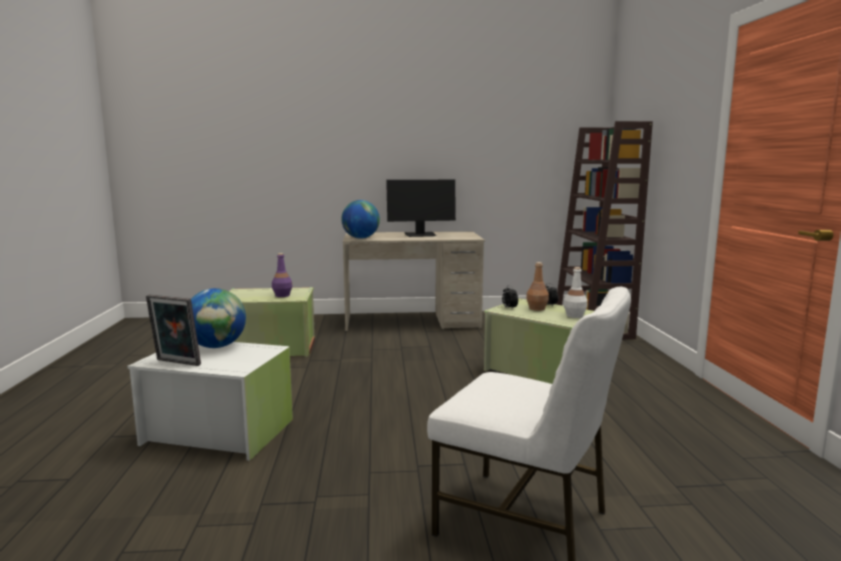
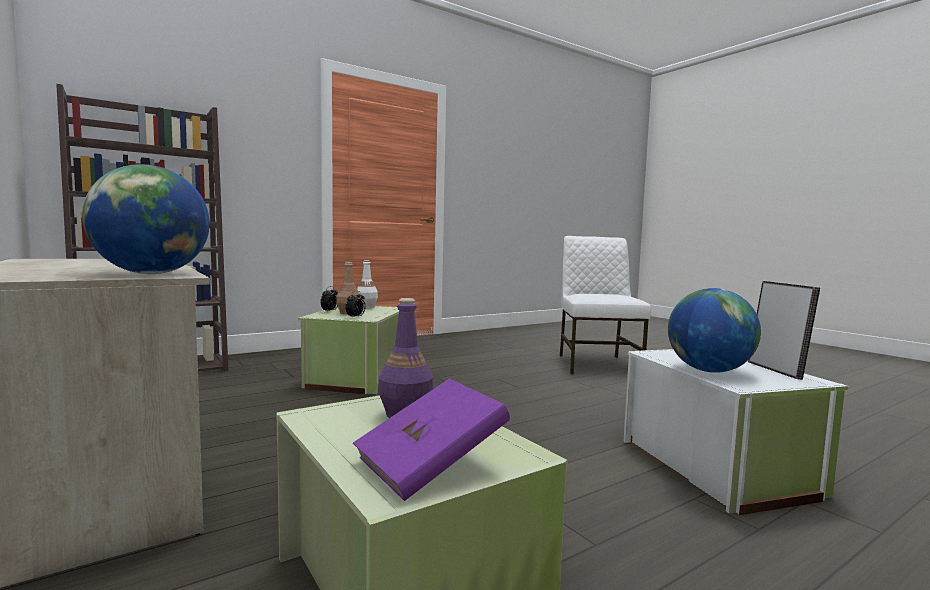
camera: 120 degrees left, 5 degrees down
(244, 293) = (430, 466): none -> purple book
(420, 235) = (86, 264): monitor -> none

